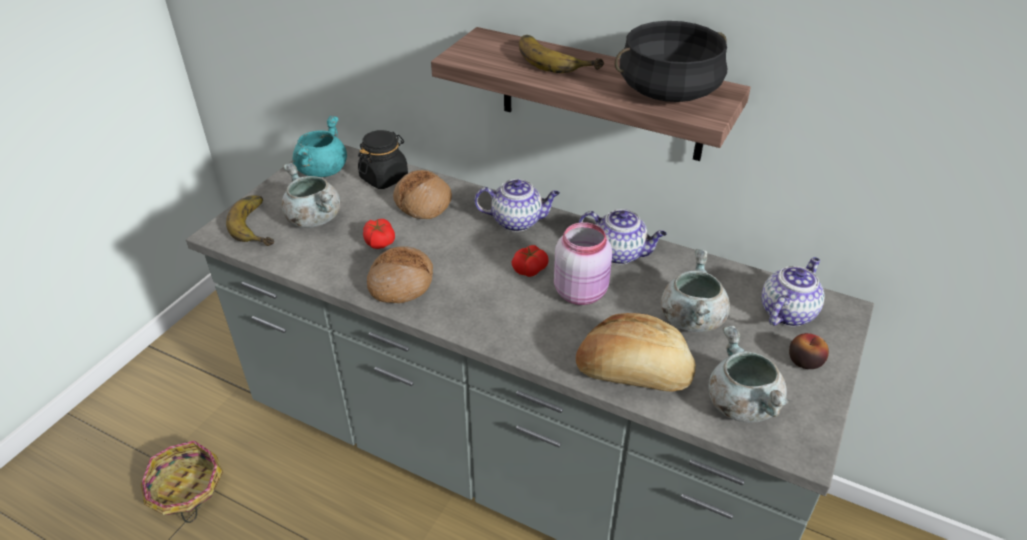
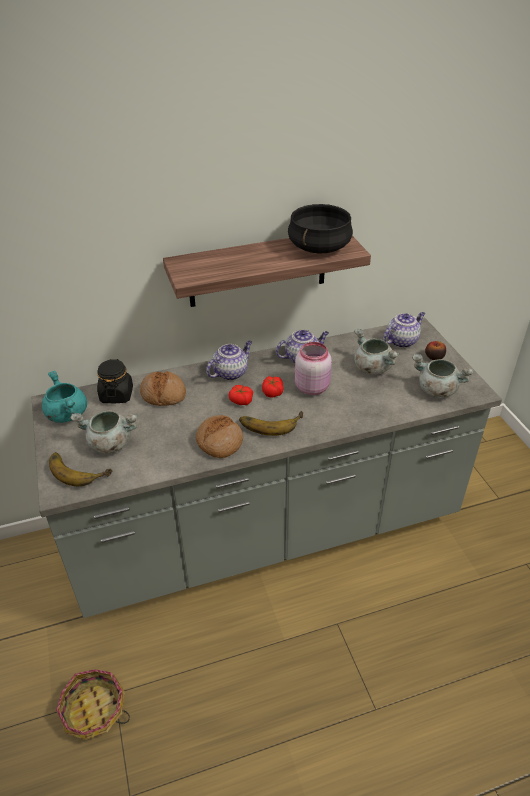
camera: 45 degrees left, 0 degrees up
(379, 241) = (172, 429): tomato -> tomato (241, 400)
(557, 59) = (240, 255): banana -> banana (270, 422)
(633, 373) = (384, 407): bread -> none
(787, 312) = (402, 341): teapot -> teapot turned 60 degrees clockwise

